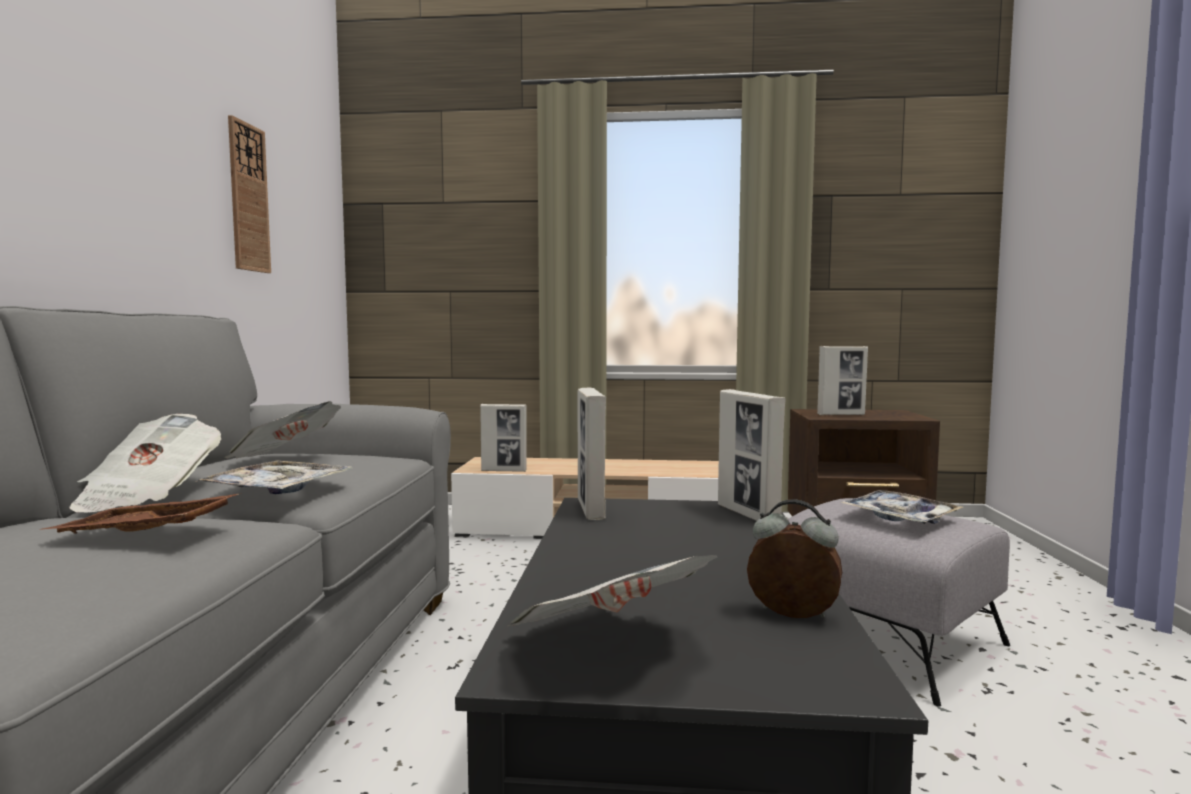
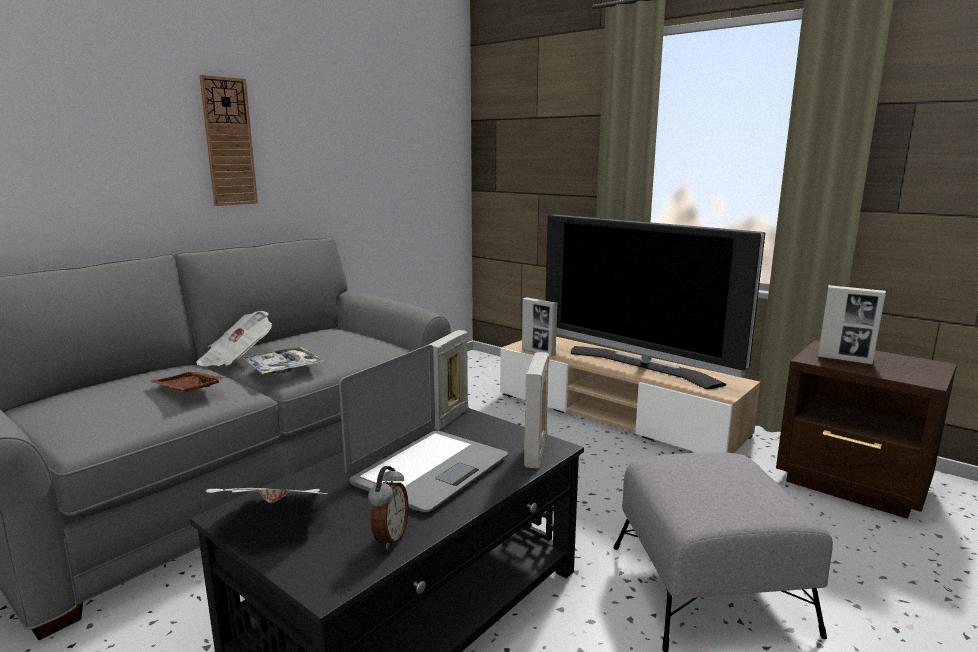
camera: 35 degrees right, 10 degrees up
(248, 198) = (372, 139): wall clock -> wall clock (229, 142)
(285, 460) = (324, 341): newspaper -> none
(628, 466) = (641, 366): none -> television
(678, 551) = (428, 470): none -> laptop
(792, 616) = (389, 537): alarm clock -> alarm clock turned 45 degrees clockwise
(900, 517) = (717, 487): tray -> none

